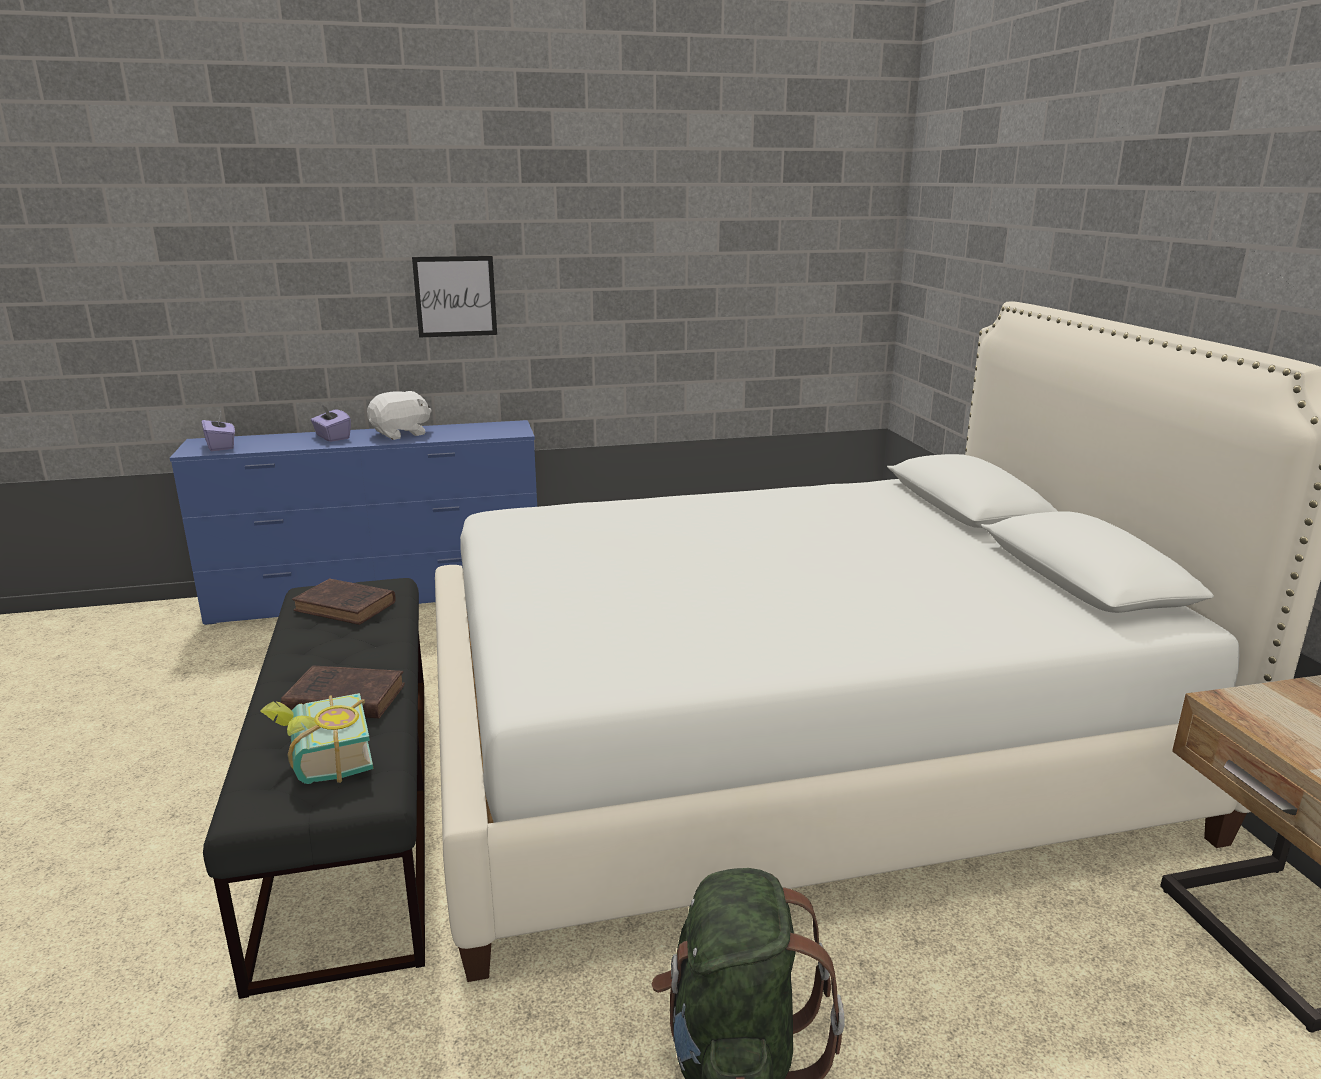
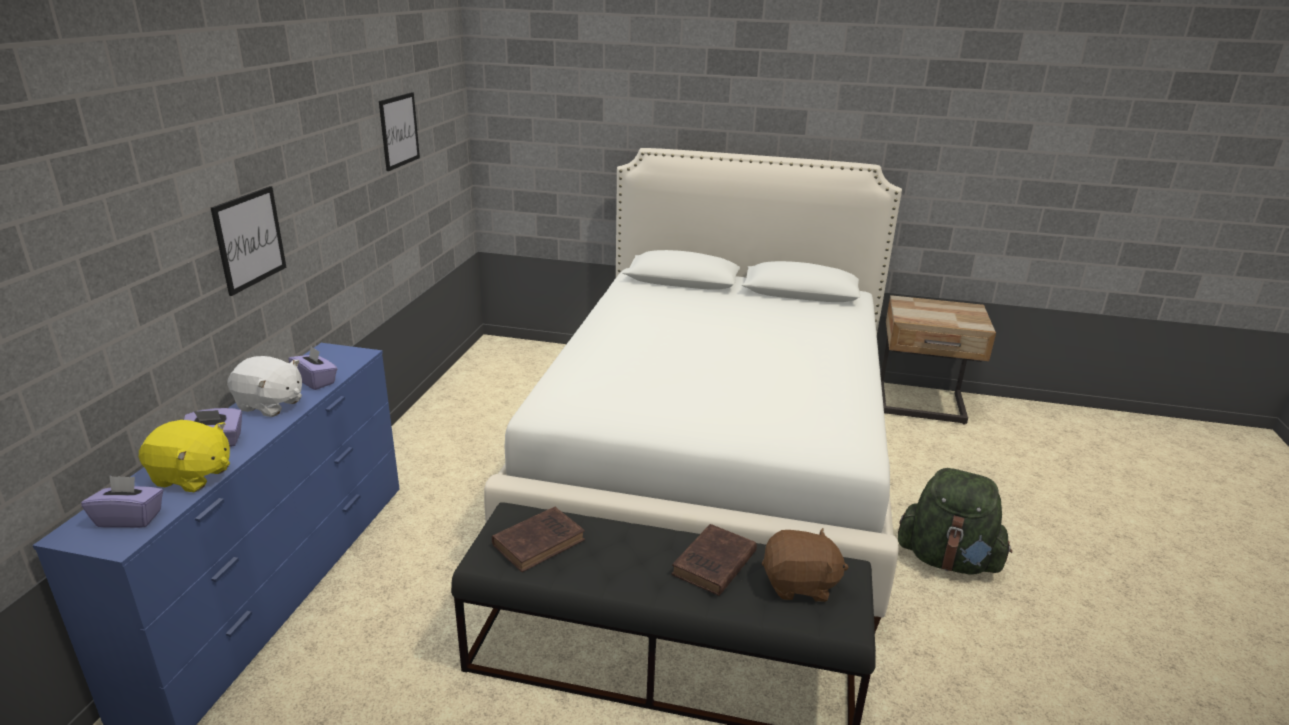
camera: 65 degrees left, 5 degrees up
(281, 444) = (192, 477): none -> yellow plush toy
(321, 760) = (800, 585): book -> brown plush toy
(401, 434) = (270, 405): white plush toy -> white plush toy turned 120 degrees clockwise
(453, 434) = (316, 381): none -> purple tissue box
(727, 243) = (399, 131): none -> picture

